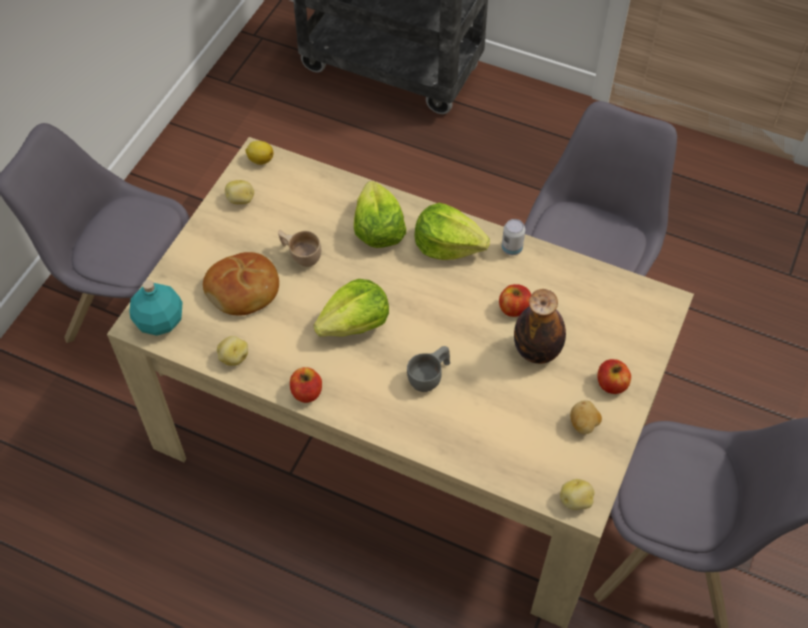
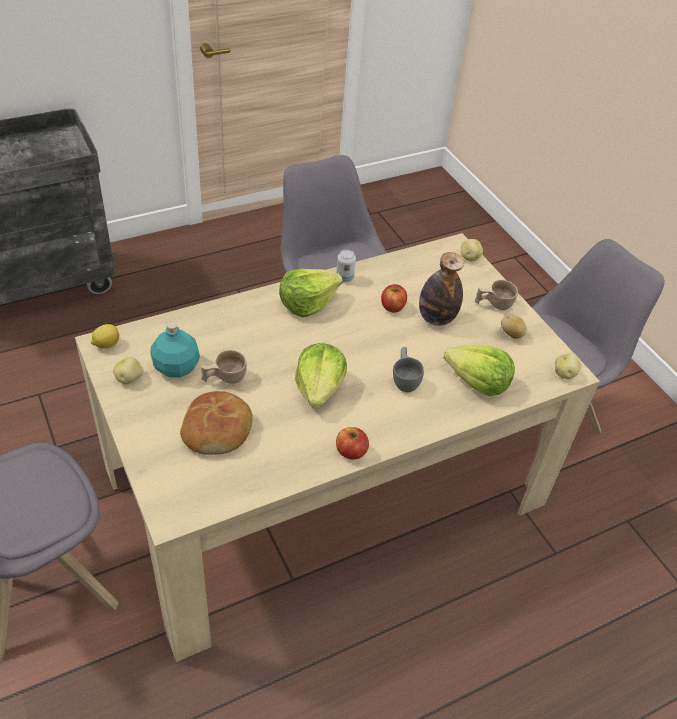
camera: 55 degrees left, 10 degrees down
(160, 322) = (186, 501): turquoise bottle -> turquoise bottle (177, 368)
(233, 357) = (273, 475): potato -> potato (469, 257)
(378, 229) = (252, 326): lettuce -> lettuce (477, 382)
(611, 384) = (493, 304): apple -> beige cup

